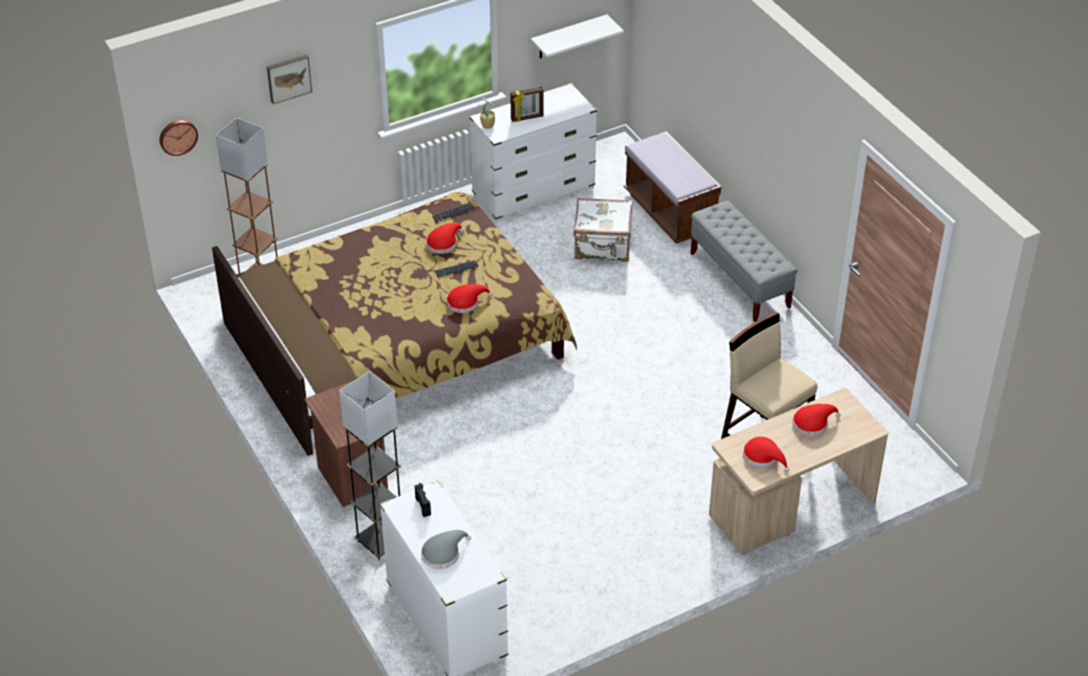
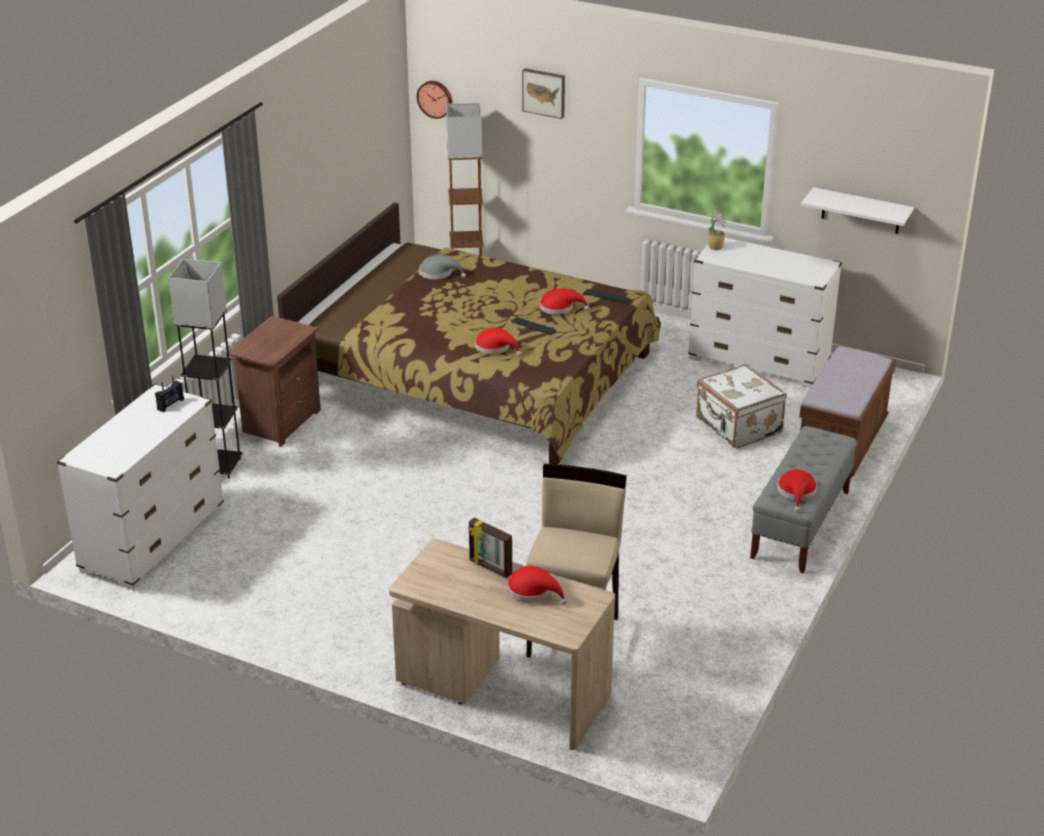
camera: 55 degrees right, 10 degrees down
(443, 553) = (120, 436): grey hat -> grey hat (438, 273)
(527, 118) = (755, 261): picture frame -> picture frame (490, 568)
(763, 457) = (446, 577): red hat -> red hat (797, 492)

